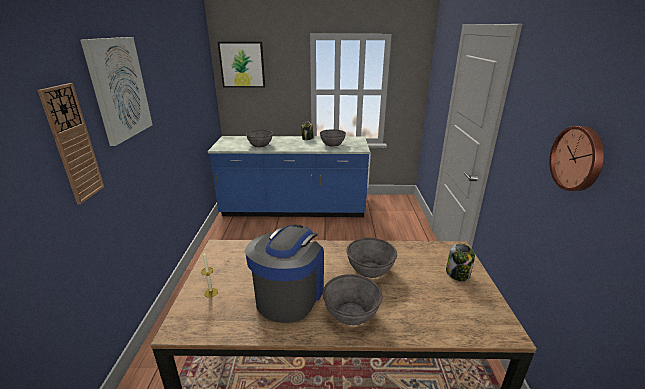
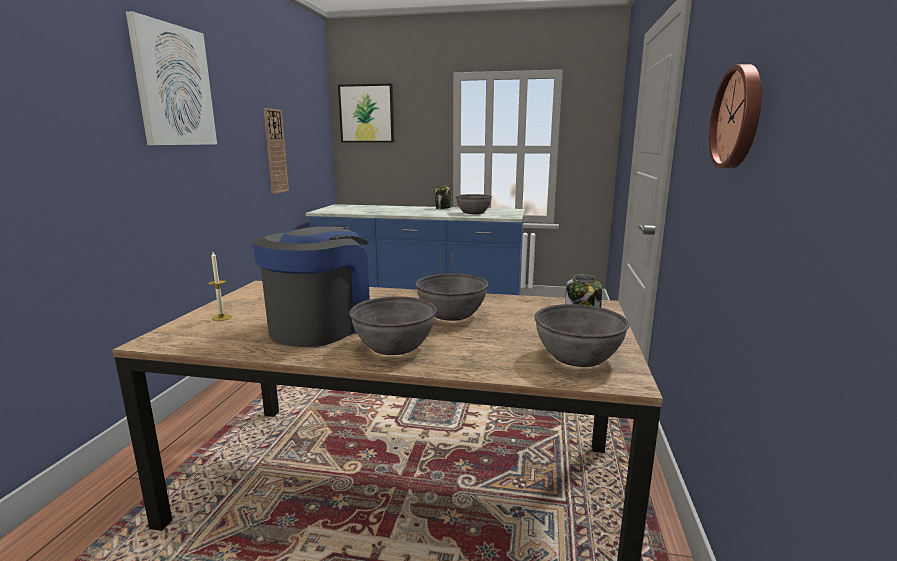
camera: 10 degrees right, 10 degrees down
(73, 144) = (92, 121): wall clock -> wall clock (275, 151)
(260, 145) = (376, 210): grey bowl -> grey bowl (577, 357)

